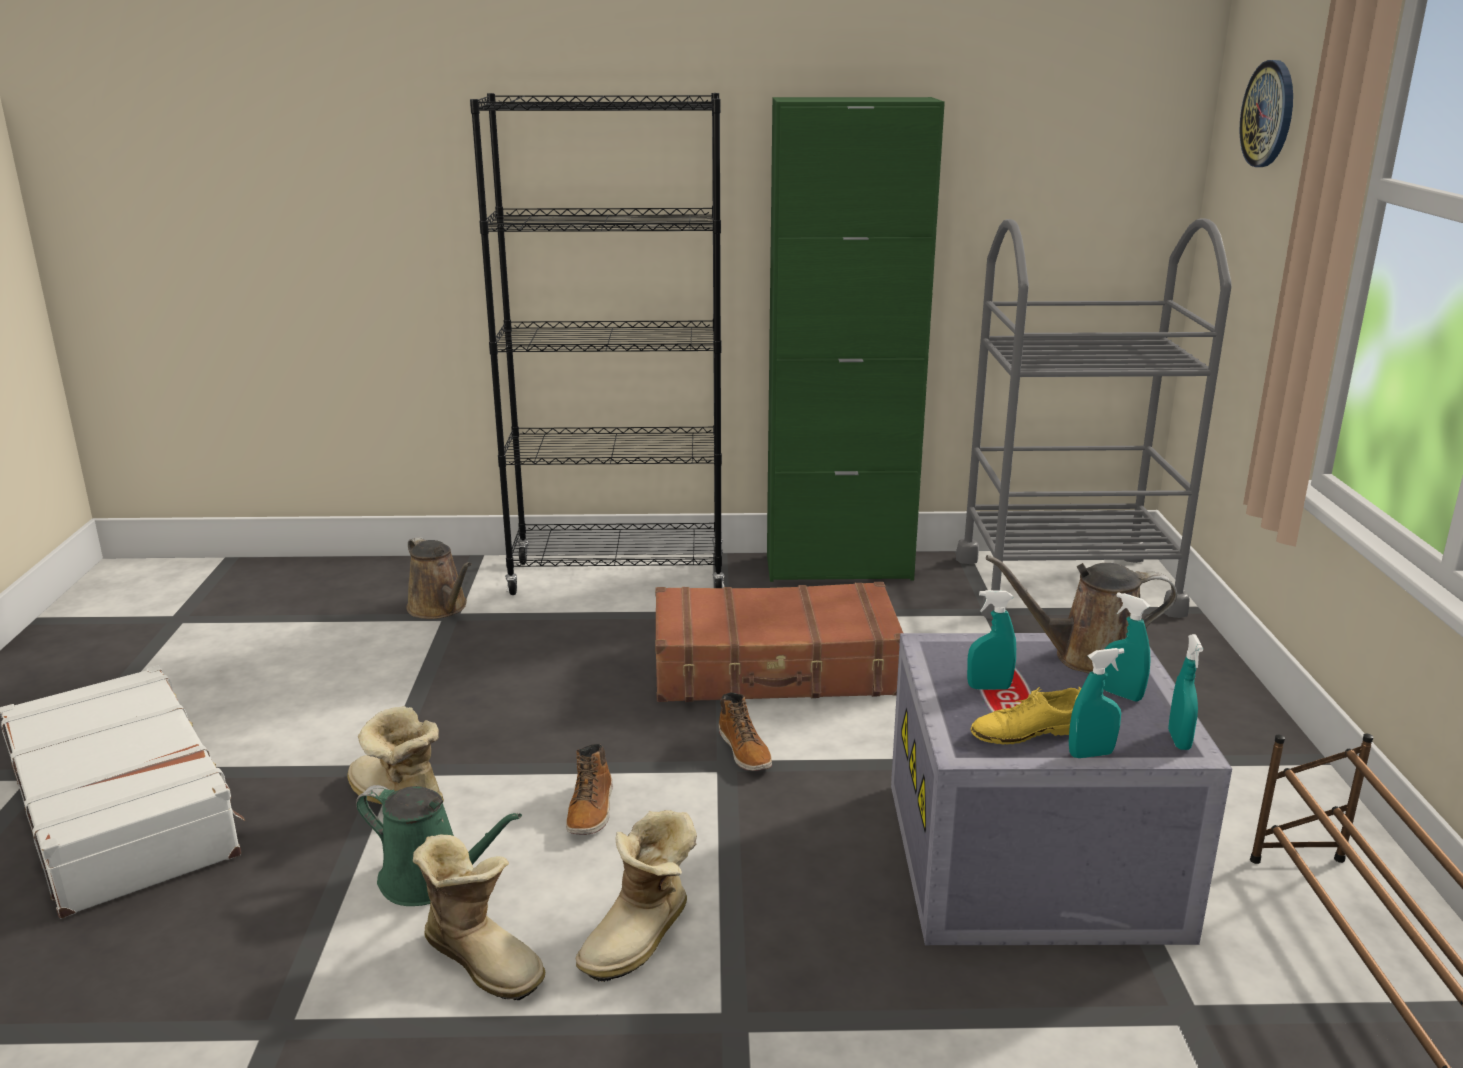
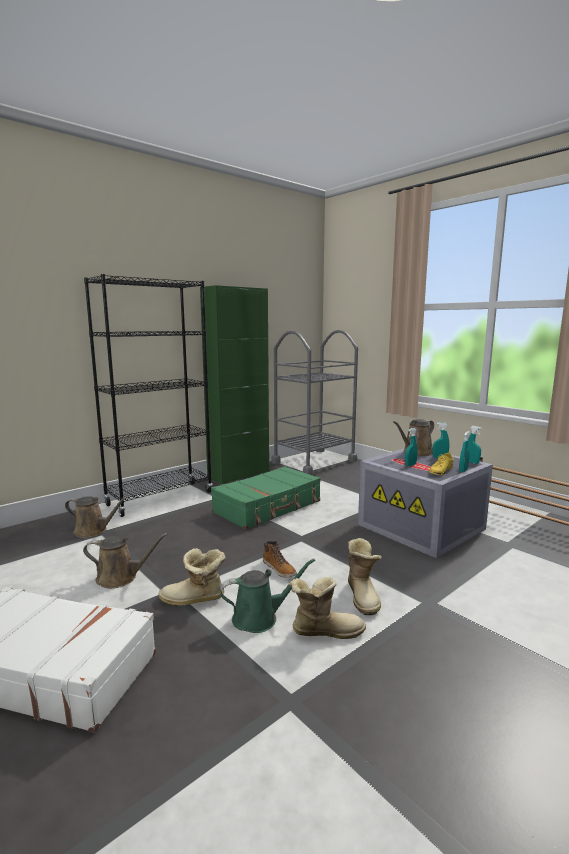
camera: 40 degrees left, 10 degrees down
(364, 711) = (121, 578): none -> brown watering can
(745, 751) = (299, 532): boot -> none
(775, 669) = (268, 507): brown suitcase -> green suitcase
(1269, 114) = (356, 295): wall clock -> none

